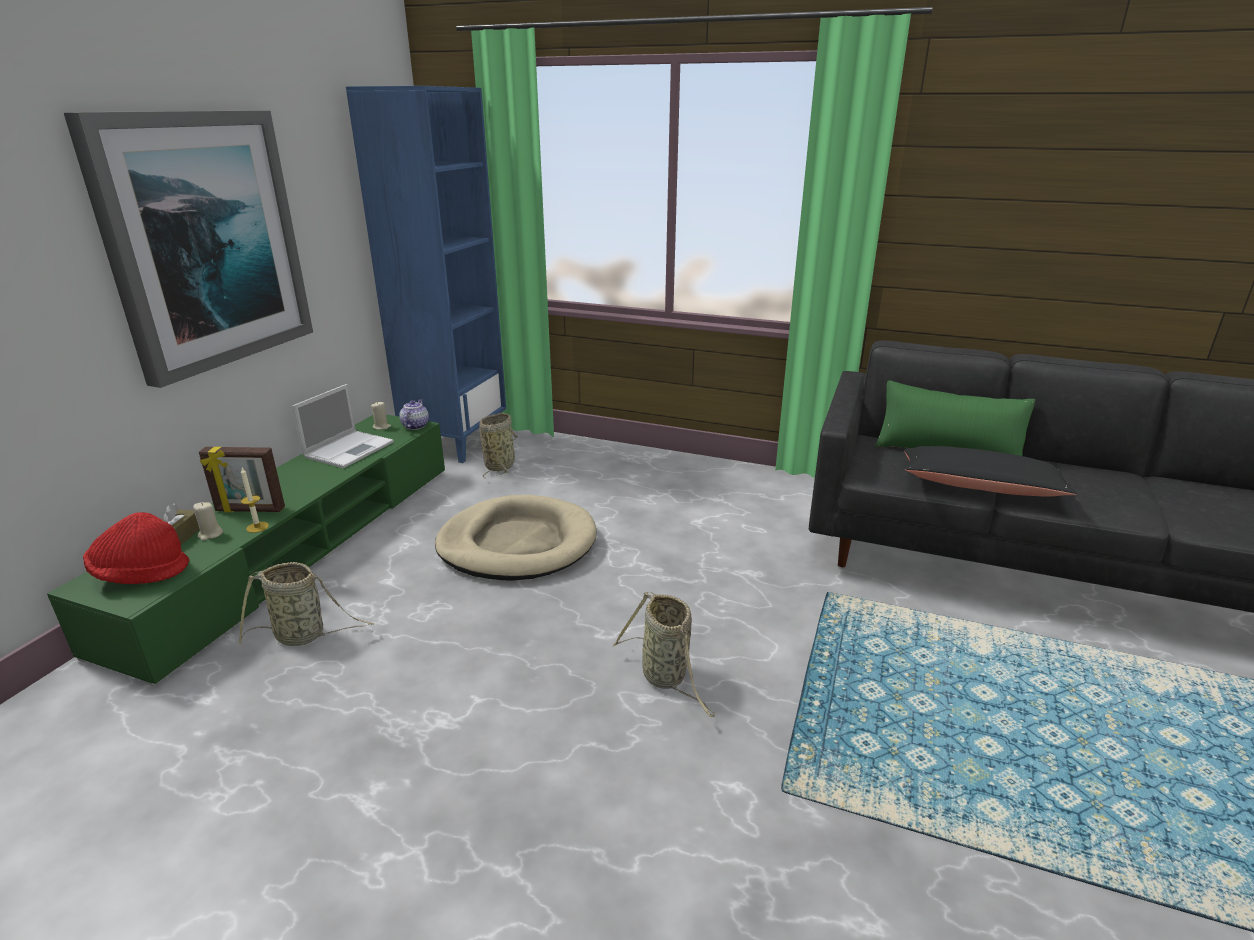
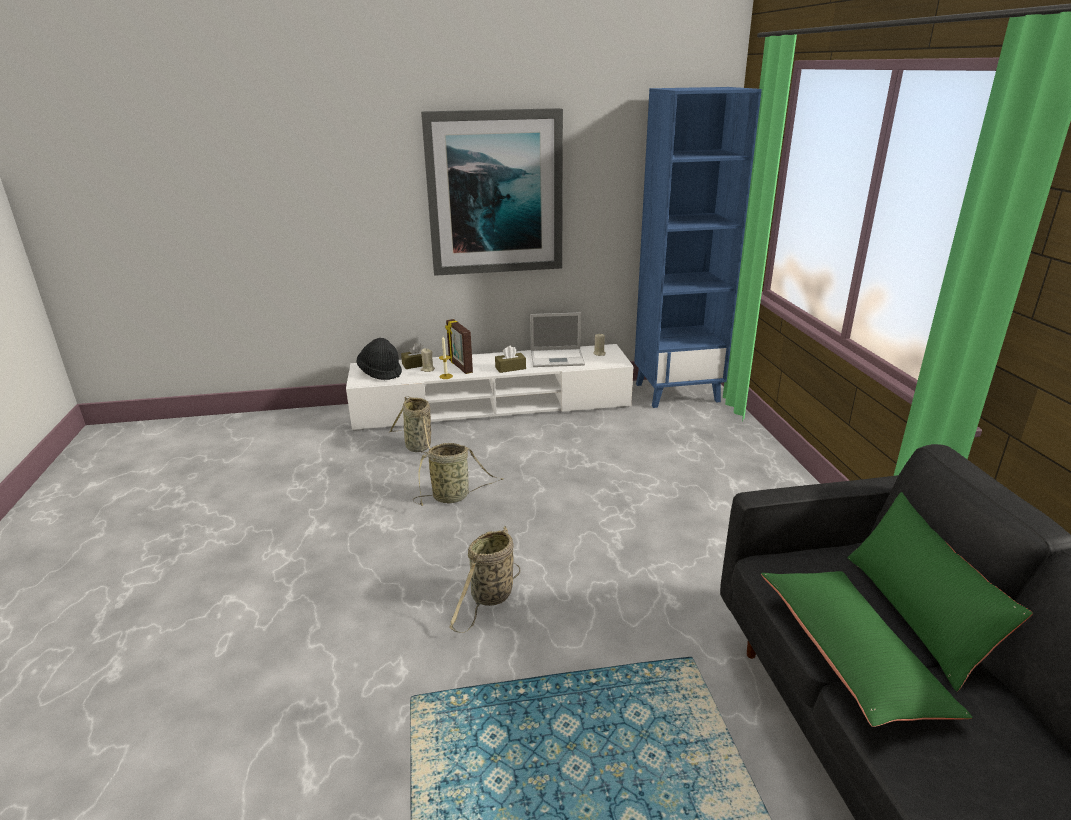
camera: 60 degrees right, 0 degrees up
(141, 573) = (380, 372): red hat -> black hat
(298, 547) = (493, 406): green tv stand -> white tv stand
(319, 481) = (510, 368): none -> brown tissue box
(415, 426) = (616, 361): teapot -> none
(500, 465) = (671, 422): basket -> basket (453, 496)
(517, 544) = (580, 472): beige dog bed -> none
(979, 486) = (850, 656): black pillow -> green pillow

